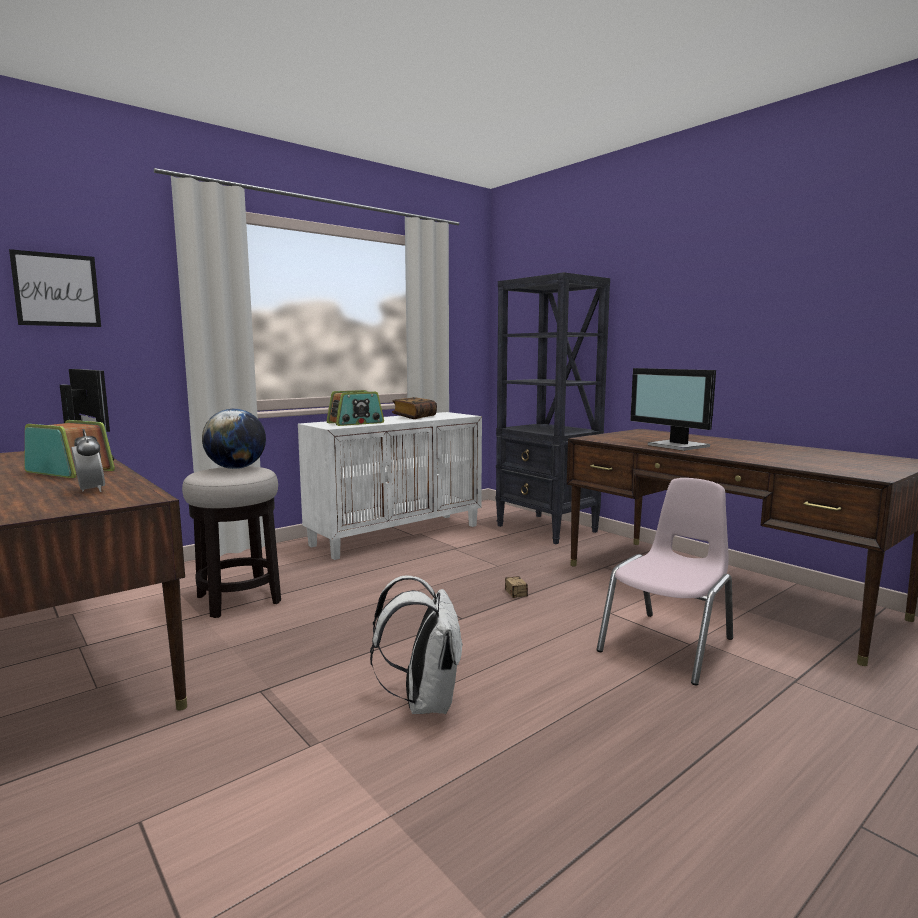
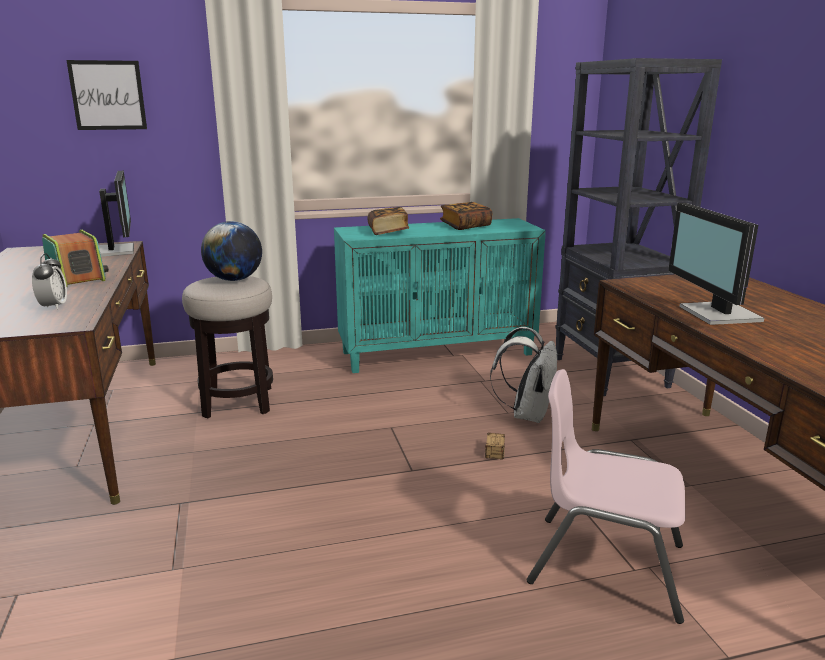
camera: 25 degrees right, 10 degrees up
(355, 423) = (388, 232): radio -> book
(397, 535) = (437, 353): white cabinet -> turquoise cabinet
(424, 701) = (296, 555): white backpack -> white backpack (527, 414)
(668, 645) = (605, 564): pink chair -> pink chair turned 135 degrees counterclockwise

